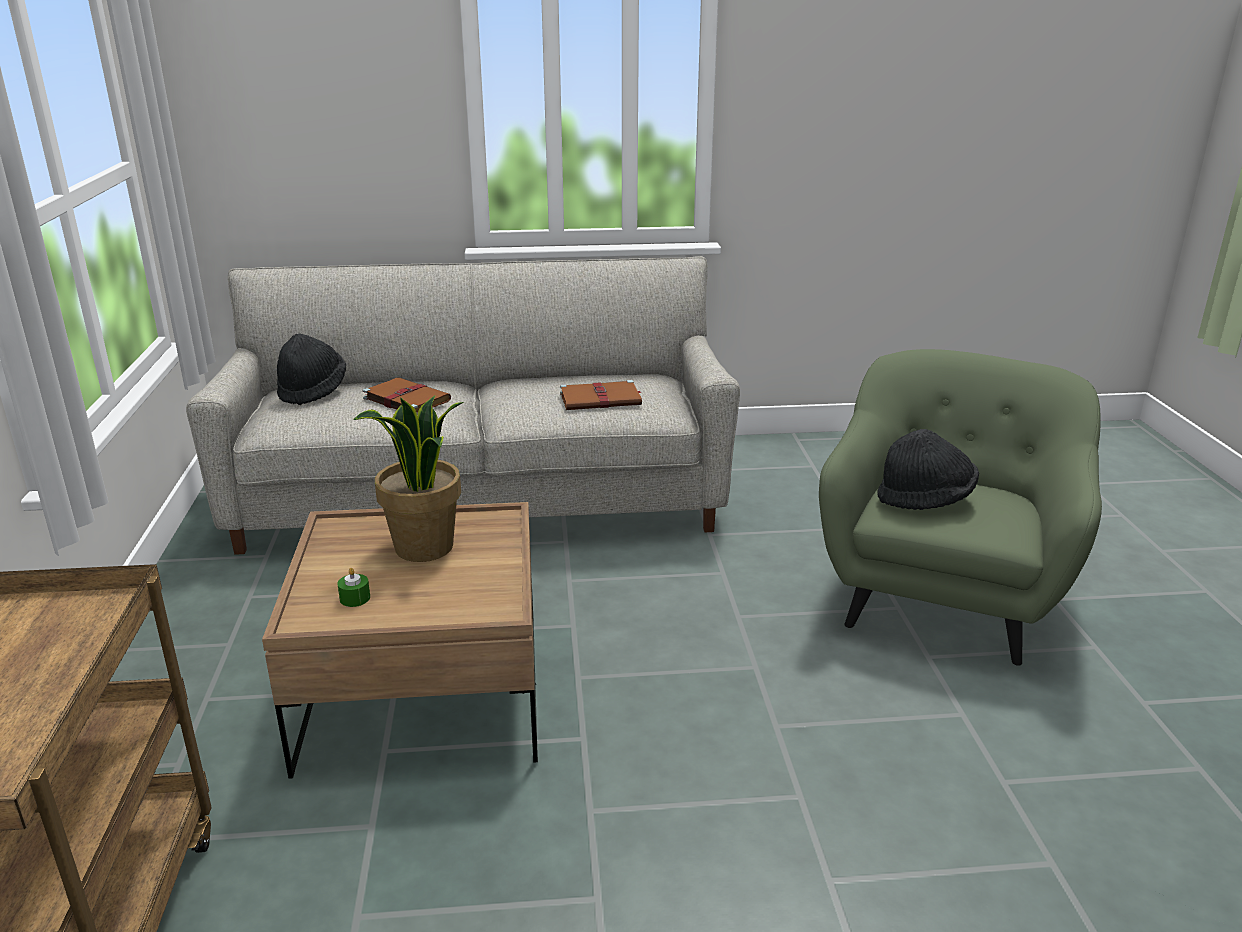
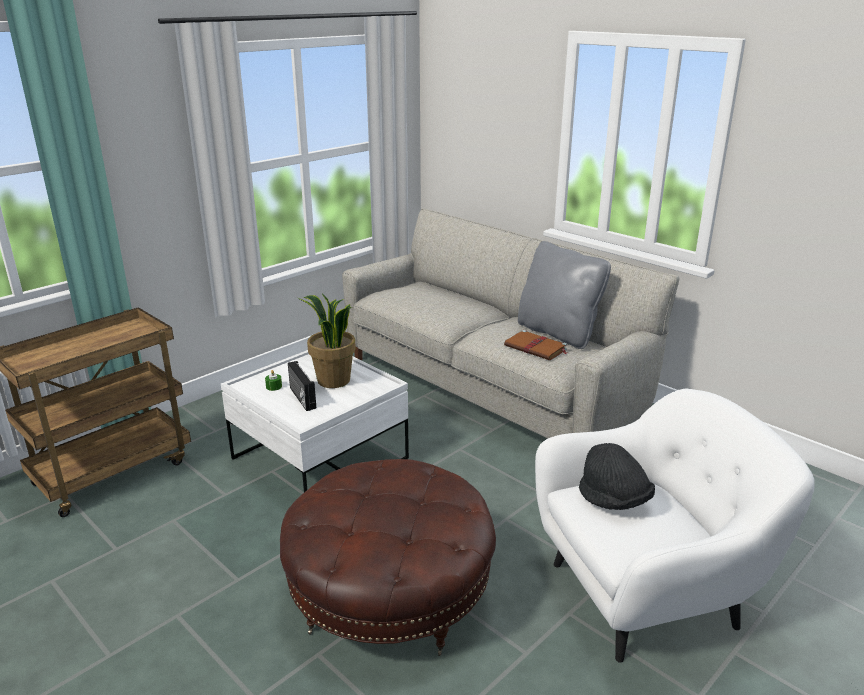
camera: 50 degrees right, 0 degrees up
(312, 391) = (421, 287): black hat -> none
(405, 399) = (447, 307): brown book -> none
(424, 693) = (320, 459): brown coffee table -> white coffee table
(429, 589) = (301, 398): none -> radio
(581, 378) = (558, 333): none -> grey pillow
(777, 765) = (390, 594): none -> brown ottoman
(942, 598) = (648, 593): green armchair -> white armchair

